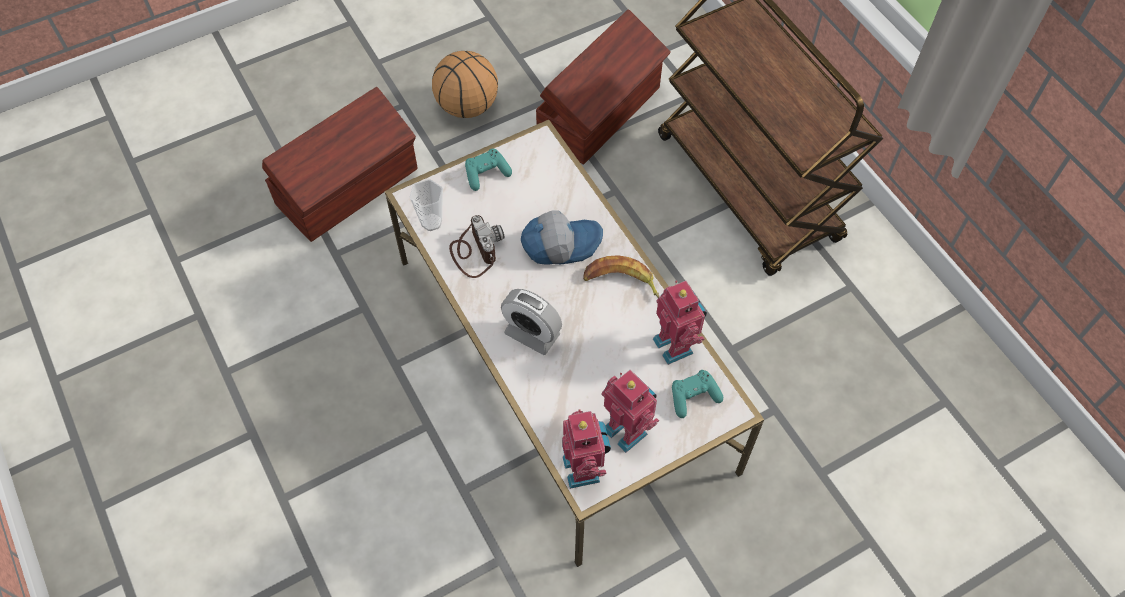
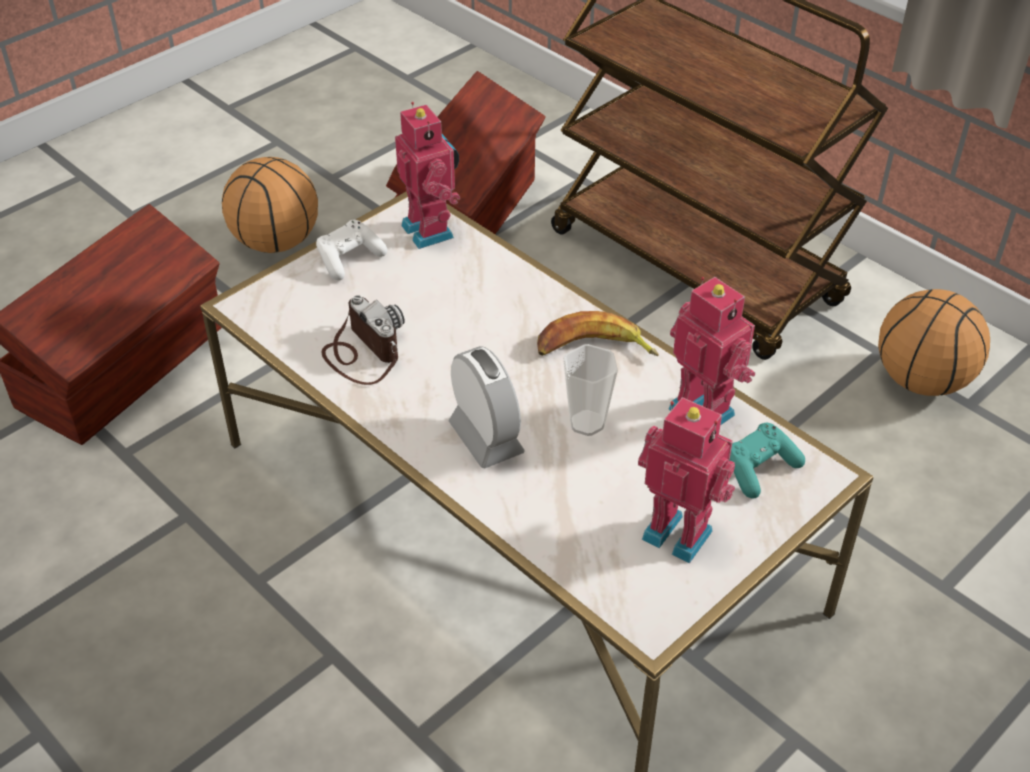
camera: 15 degrees left, 15 degrees down
(431, 222) = (284, 329): cup -> cup (587, 423)
(486, 174) = (349, 259): turquoise game controller -> white game controller
(532, 334) = (486, 438): alarm clock -> alarm clock turned 135 degrees counterclockwise
(560, 243) = (488, 320): cap -> none
(584, 468) = (634, 599): toy robot -> toy robot (431, 230)
(871, 315) = (921, 379): none -> basketball

